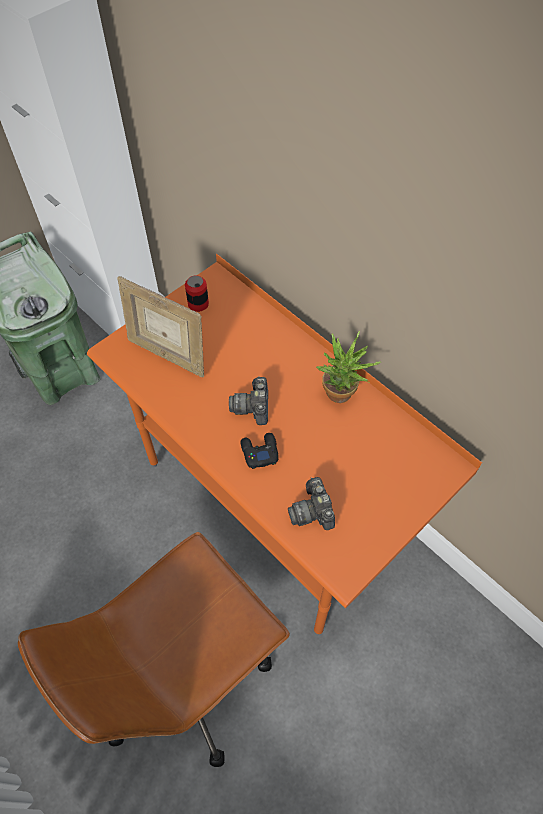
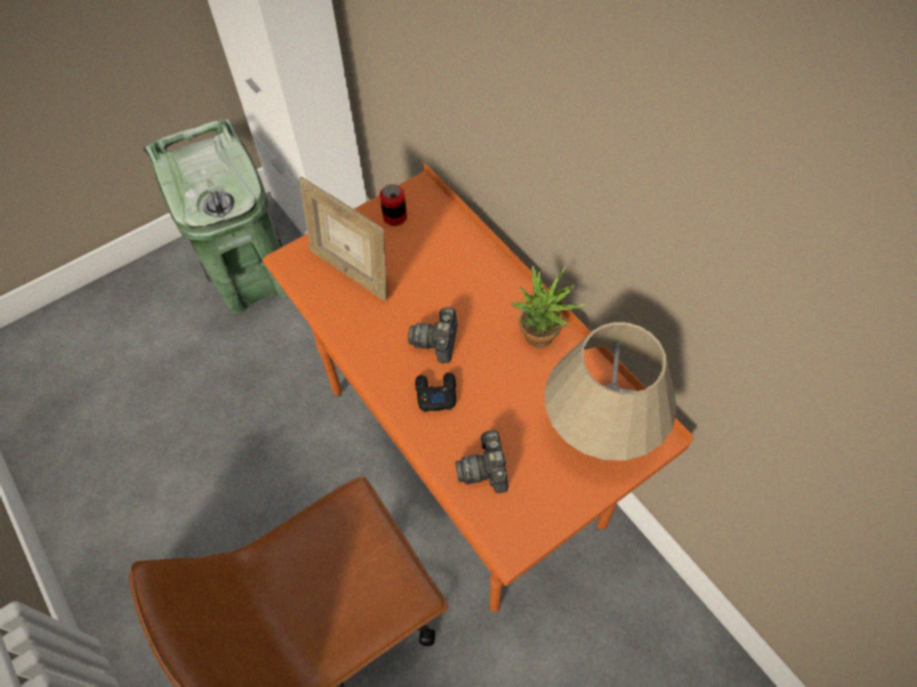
camera: 10 degrees right, 0 degrees up
(402, 470) = (598, 435): none -> beige table lamp

